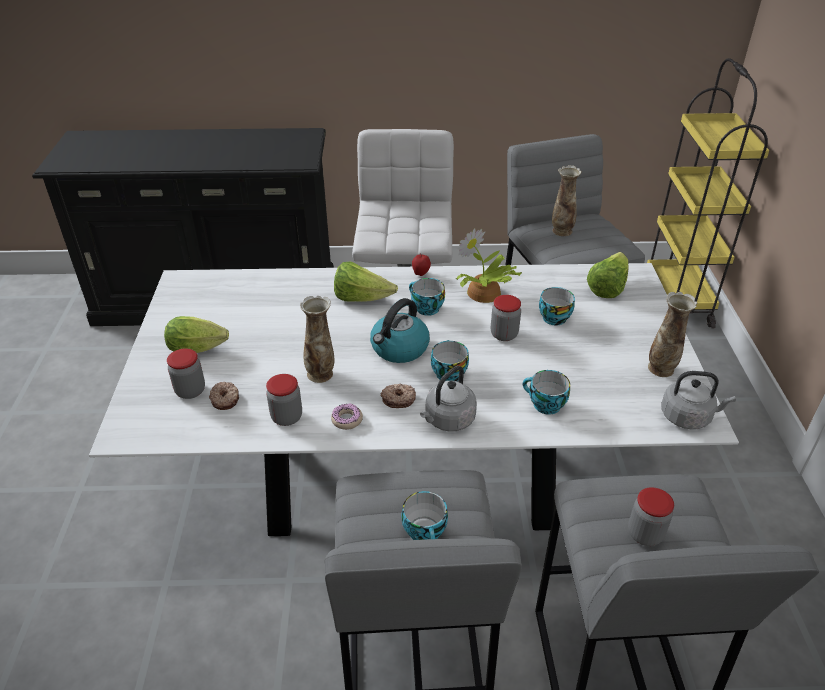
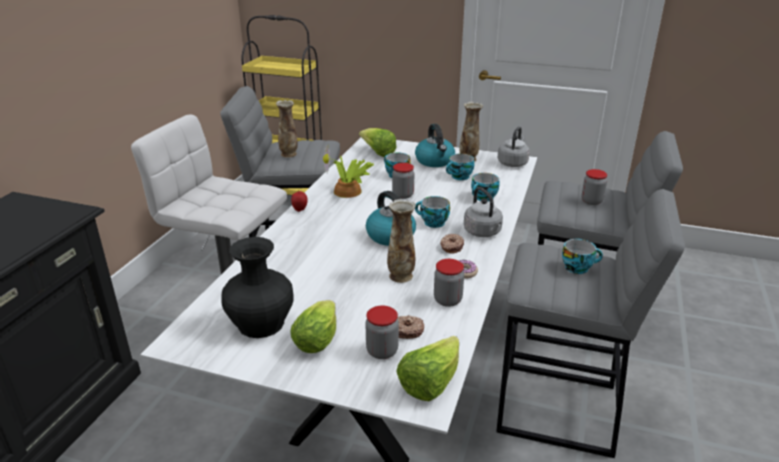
camera: 70 degrees left, 10 degrees down
(213, 312) = (261, 324): none -> black vase
(361, 298) = (310, 241): lettuce -> lettuce (430, 383)
(425, 308) = (348, 216): cup -> cup (459, 177)
(625, 340) = (435, 161): none -> kettle

